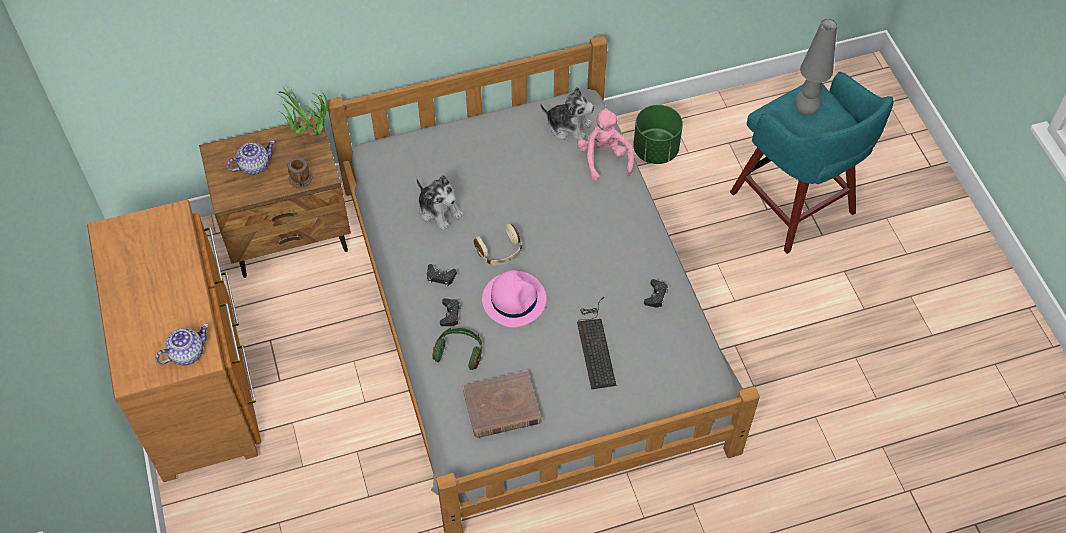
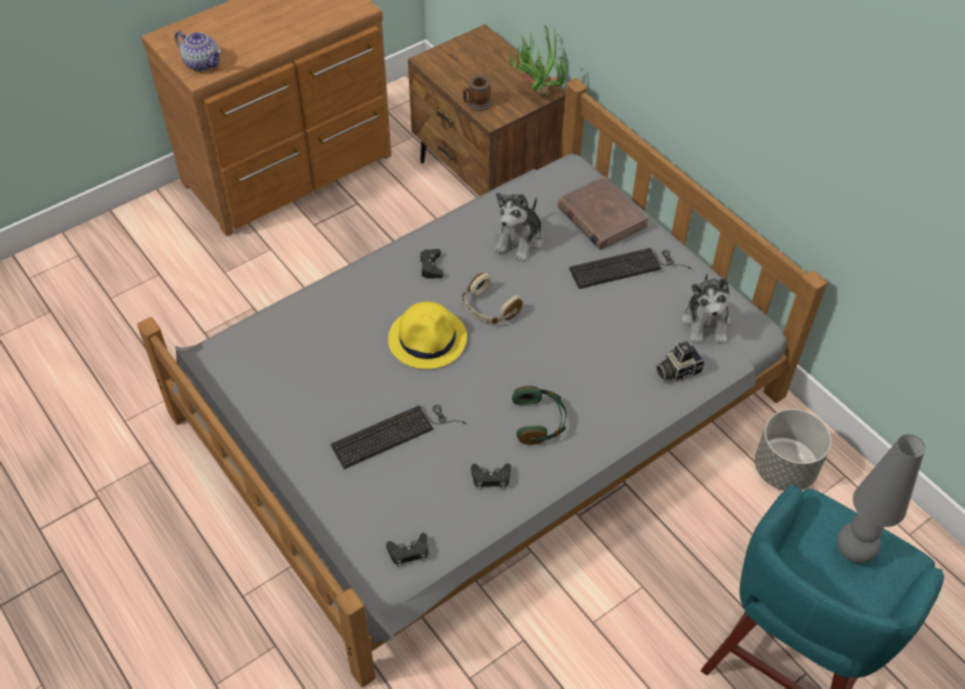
camera: 70 degrees right, 5 degrees down
(254, 166) = (478, 66): teapot -> none
(450, 314) = (385, 289): black game controller -> black game controller (409, 552)
(459, 352) = (340, 310): green headphones -> green headphones (539, 421)
(497, 153) = (626, 267): none -> keyboard
(502, 407) = (280, 367): brown book -> brown book (601, 216)
(514, 299) = (428, 338): pink hat -> yellow hat
(604, 158) = (677, 371): pink plush toy -> camera
(655, 150) = (784, 468): green planter -> grey planter

